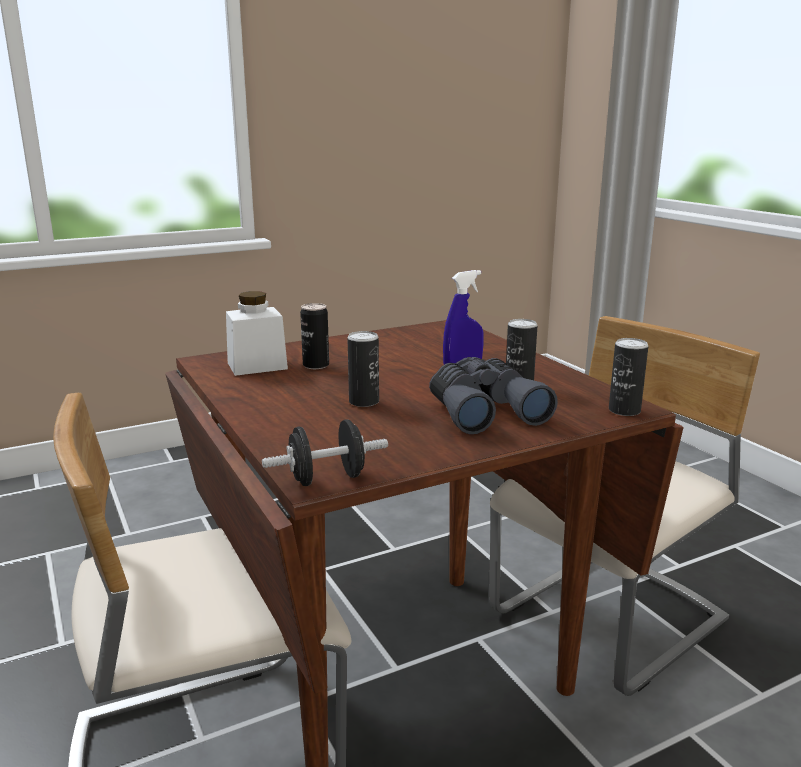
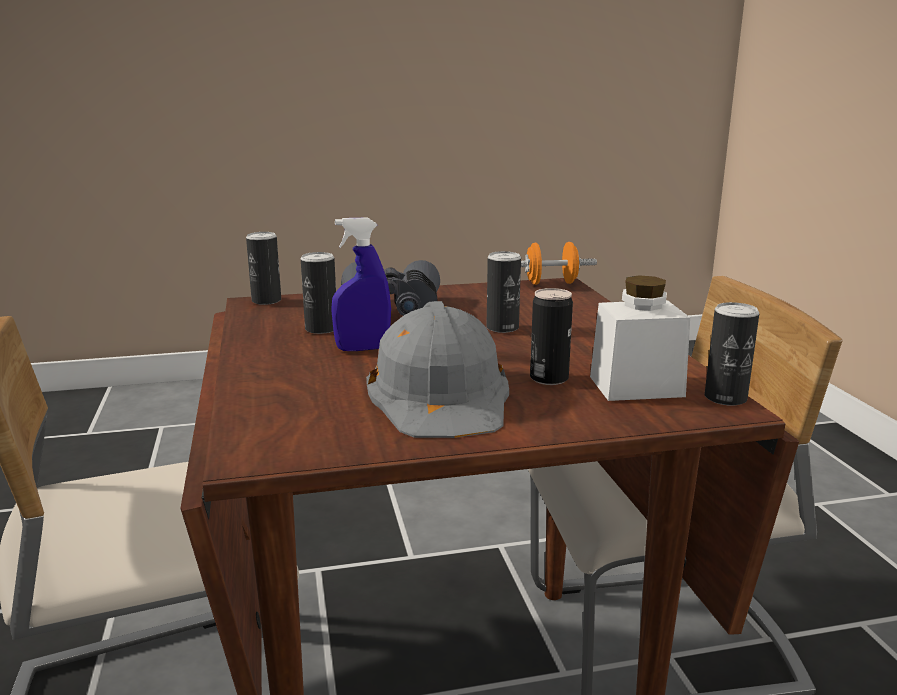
camera: 165 degrees left, 0 degrees up
(201, 364) = (725, 398): none -> can
(327, 479) = (551, 283): black dumbbell -> orange dumbbell
(381, 352) = (441, 393): none -> grey hard hat

